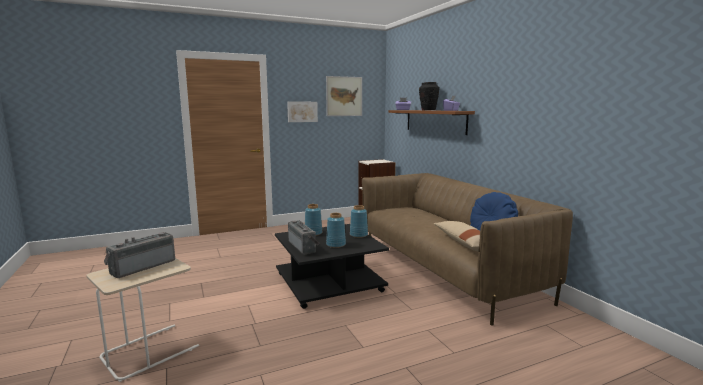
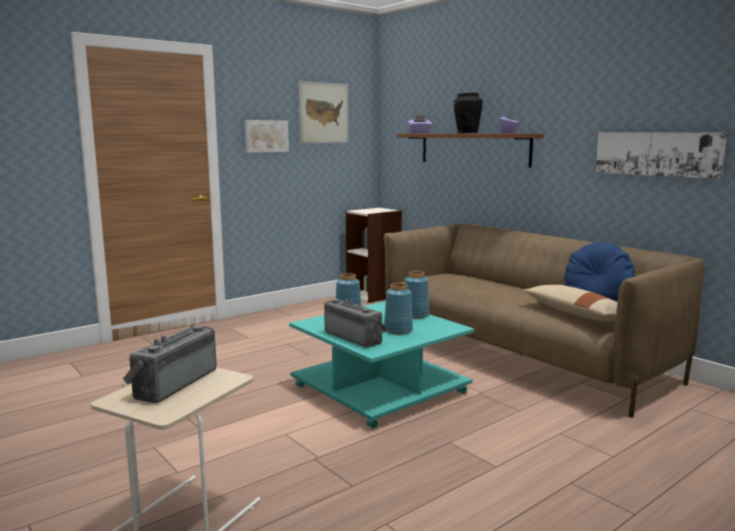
camera: 15 degrees left, 0 degrees up
(330, 283) = (382, 389): black coffee table -> turquoise coffee table
(544, 127) = (657, 154): none -> picture

